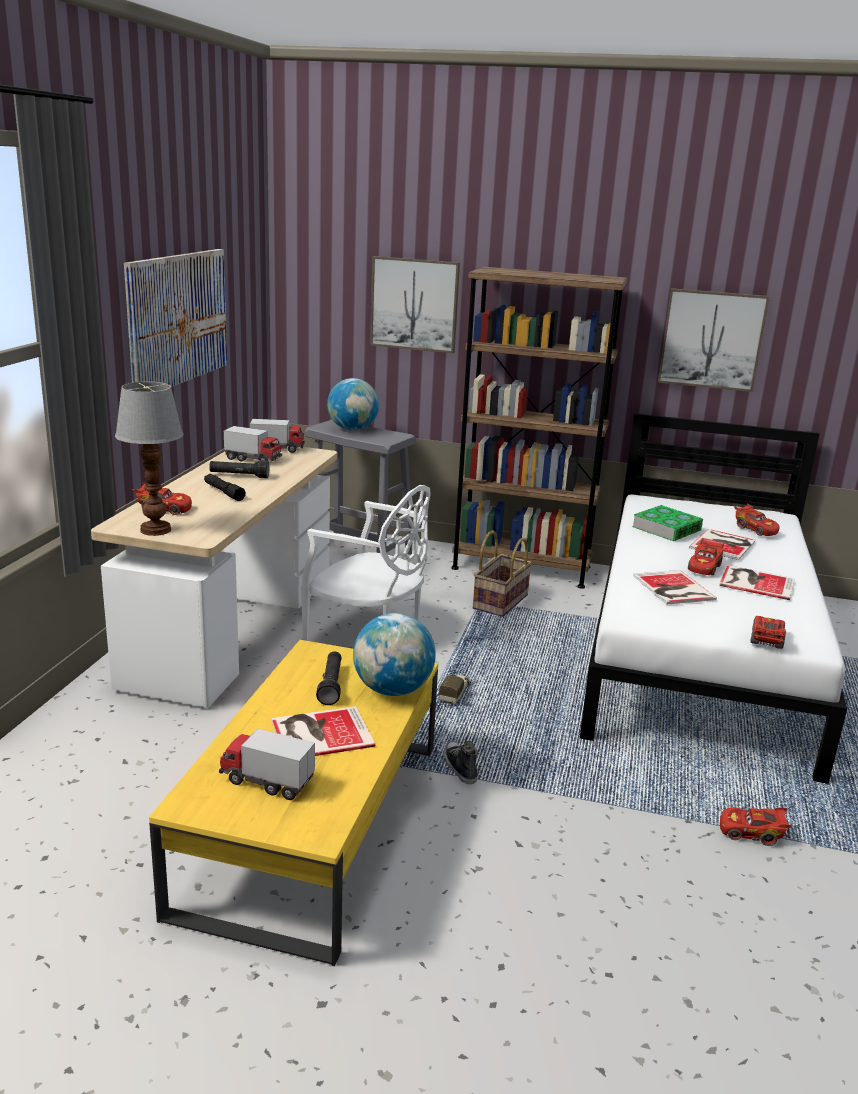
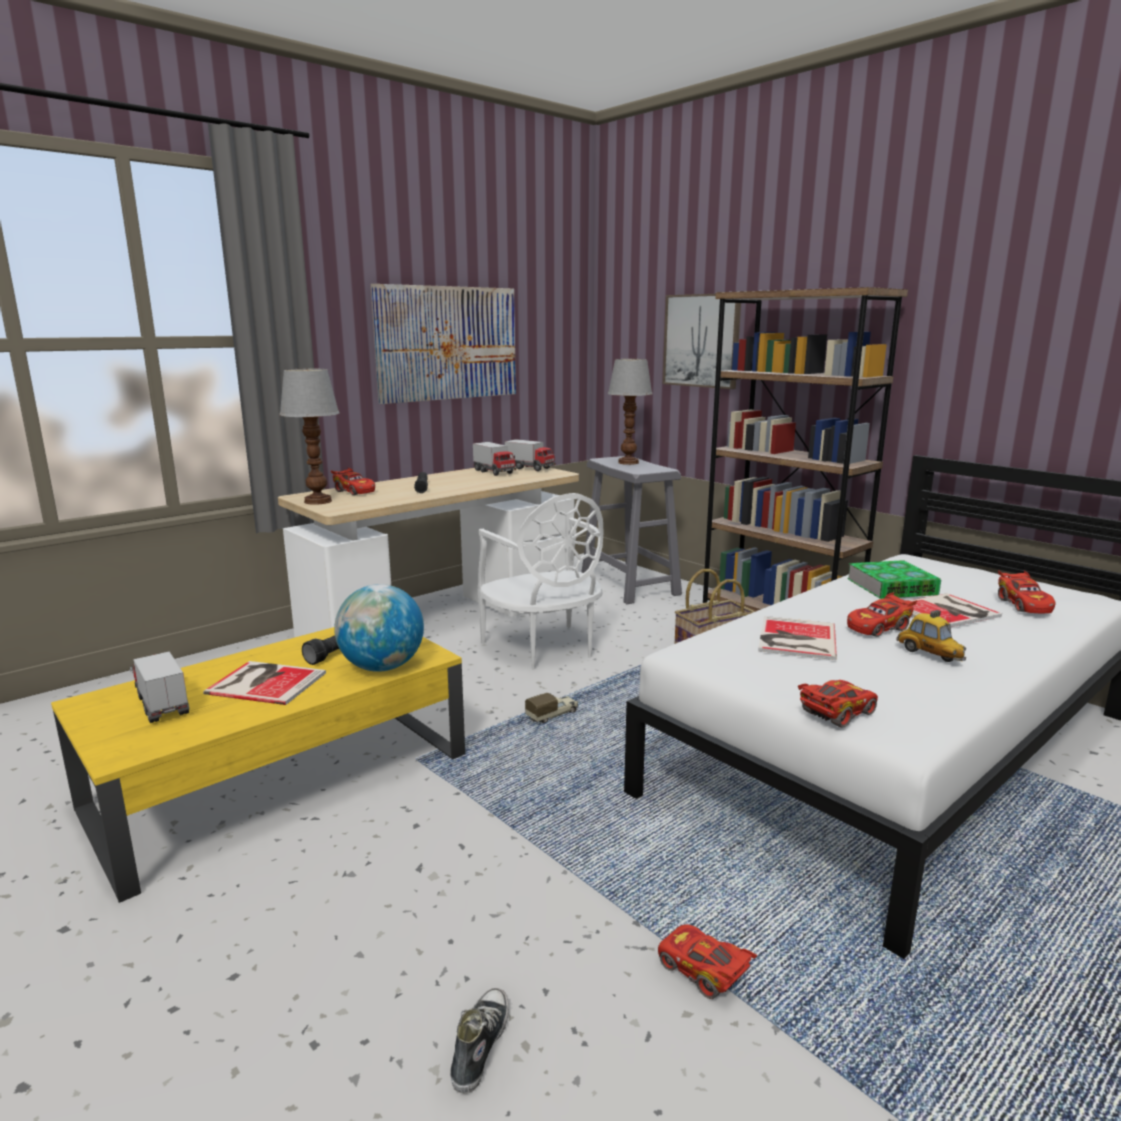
camera: 35 degrees right, 5 degrees down
(239, 476) = (458, 480): black flashlight -> none
(352, 429) = (628, 462): globe -> table lamp
(459, 767) = (466, 778): shoe -> shoe (479, 1045)
(711, 339) = (1019, 360): picture -> none
(755, 582) = (929, 654): book -> toy car

